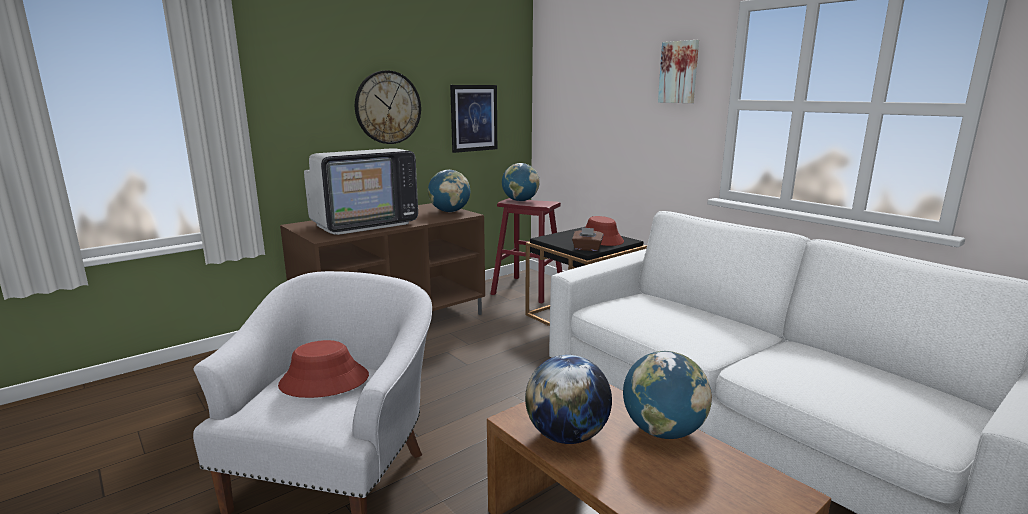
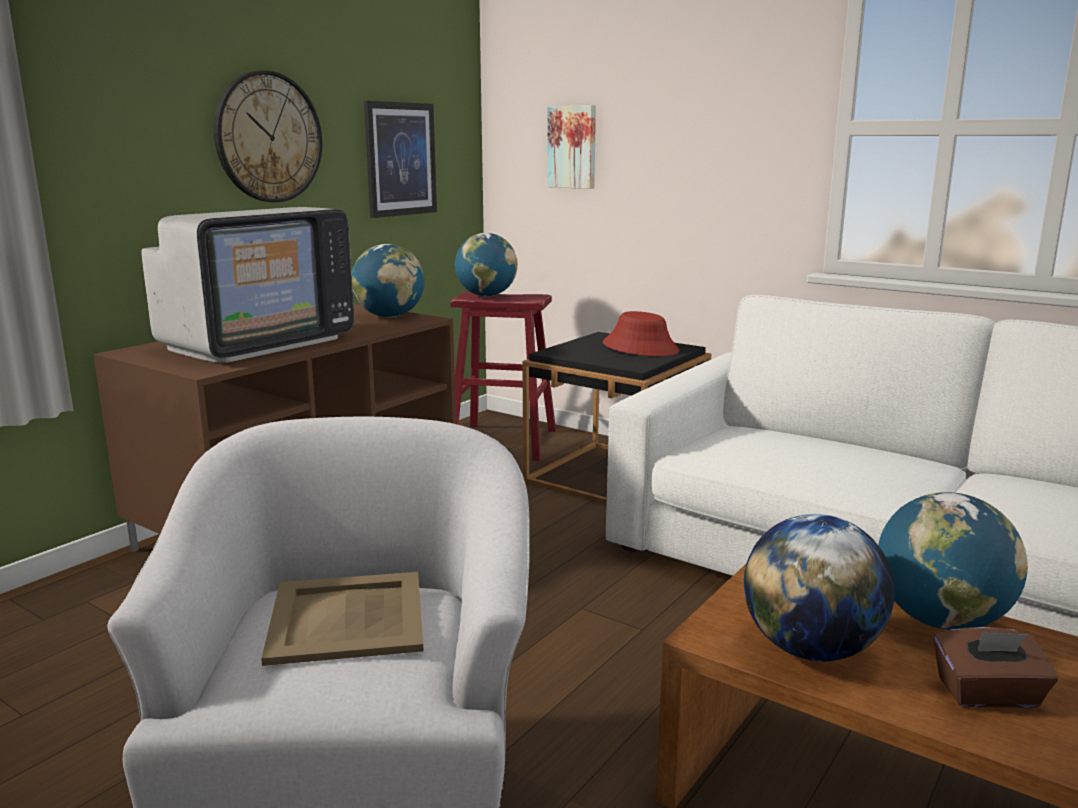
camera: 15 degrees left, 0 degrees up
(324, 381) = (345, 618): red hat -> beige tray
(587, 249) = (633, 363): brown tissue box -> brown tissue box (988, 695)
(679, 72) = (751, 80): picture -> picture (573, 147)

